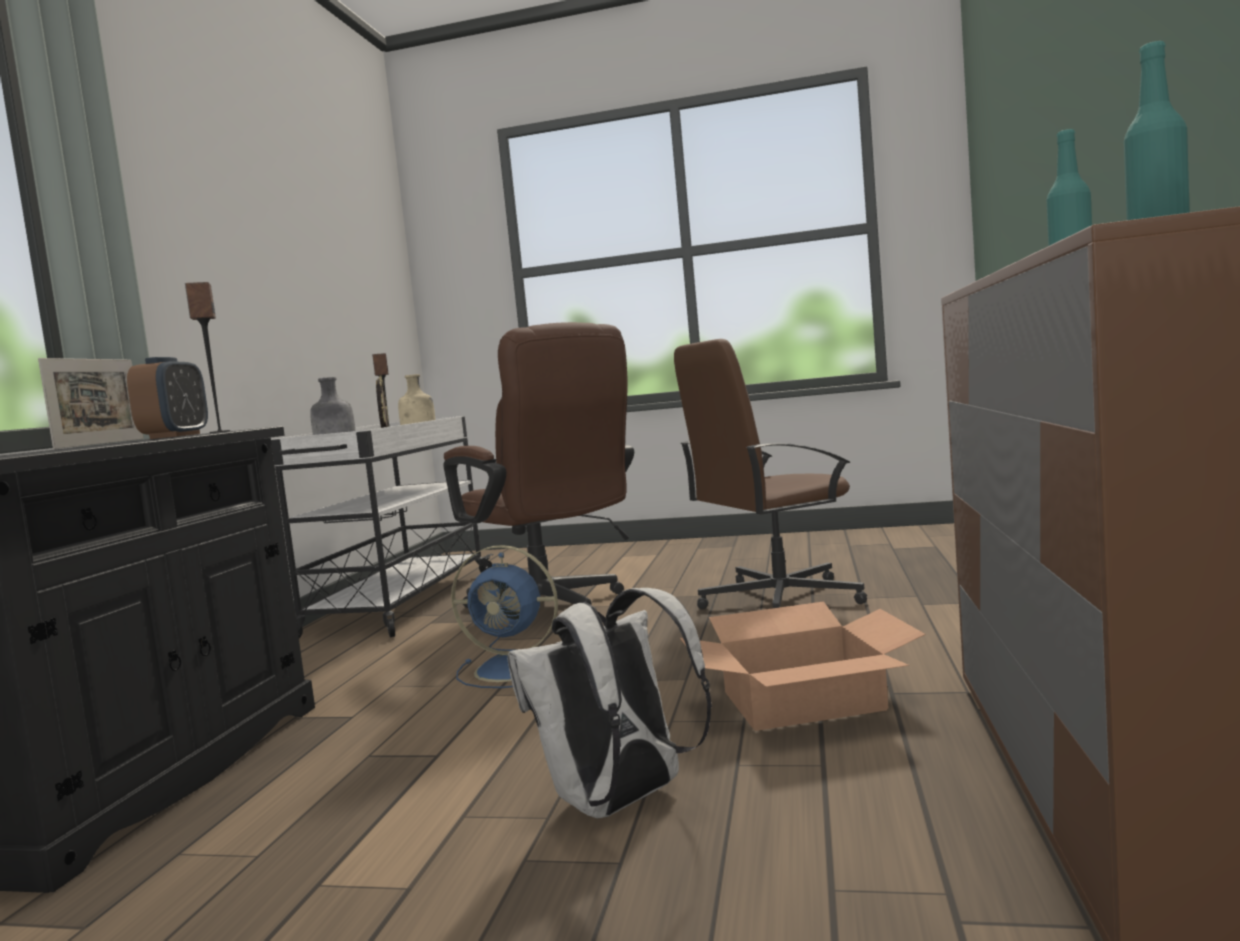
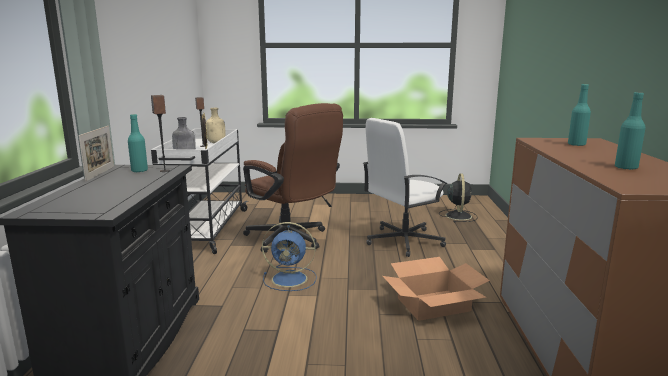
camera: 10 degrees left, 10 degrees up
(175, 436) = (139, 171): alarm clock -> turquoise bottle
(620, 803) = (374, 358): white backpack -> none
(777, 599) = (403, 241): brown office chair -> white office chair
(912, 554) = (458, 215): none -> black fan

